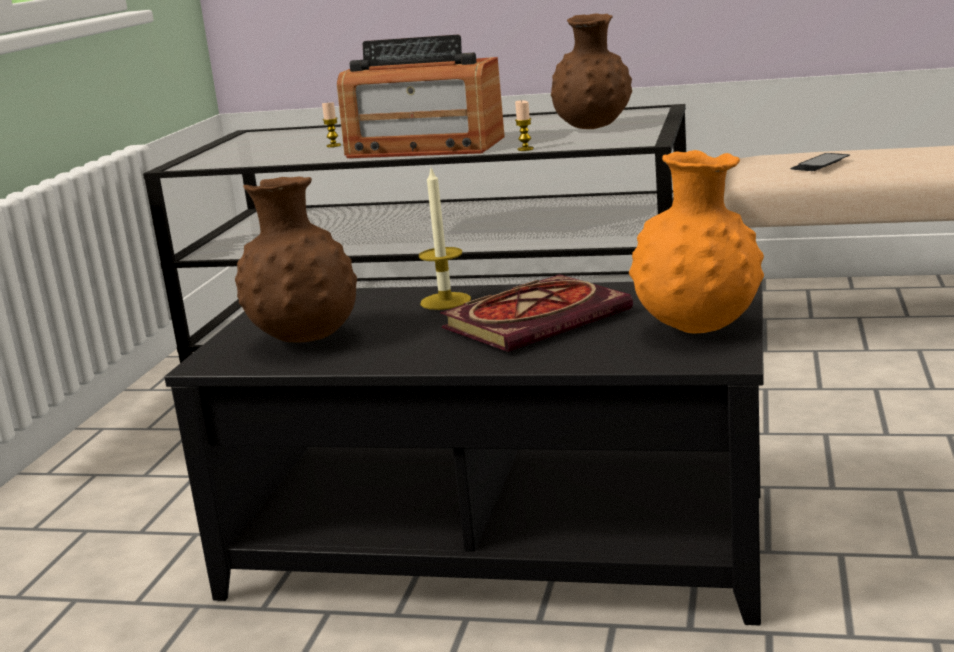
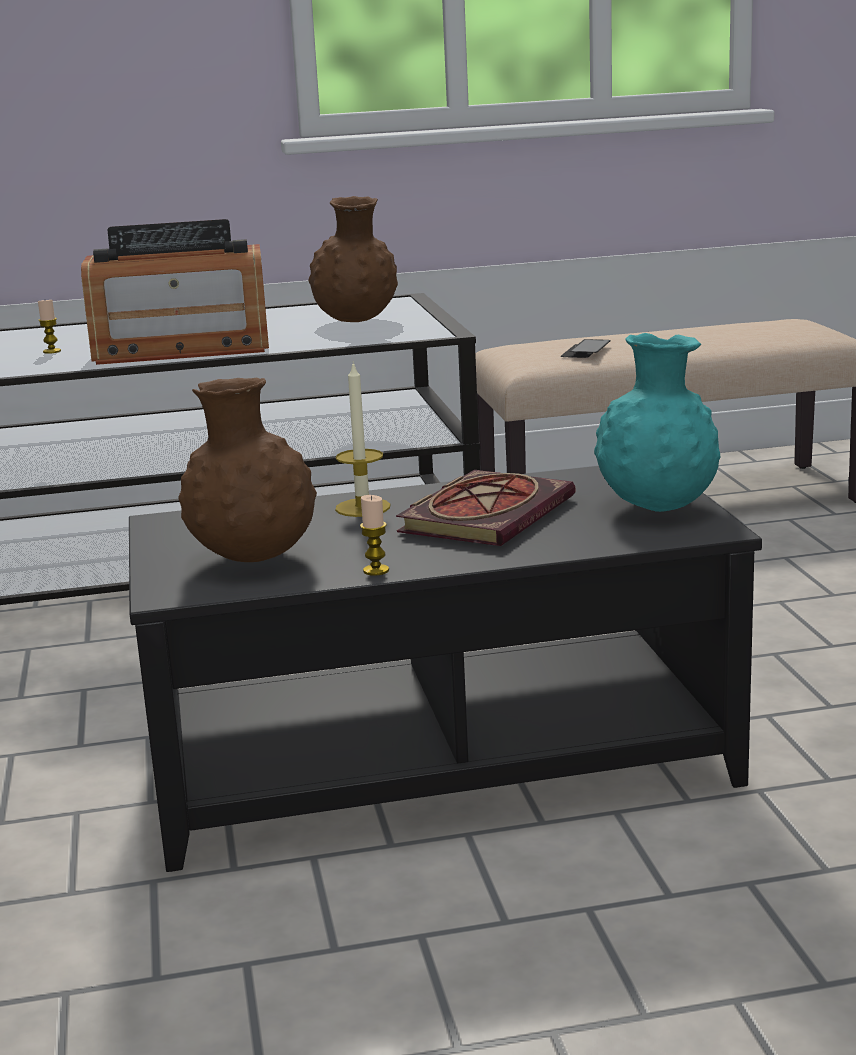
camera: 25 degrees left, 0 degrees up
(525, 149) = (311, 345): candle -> candle (376, 570)
(698, 328) = (657, 507): orange vase -> turquoise vase

